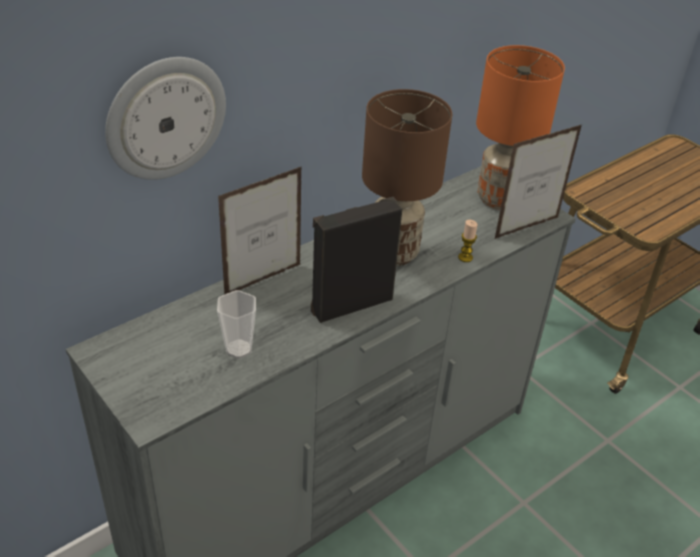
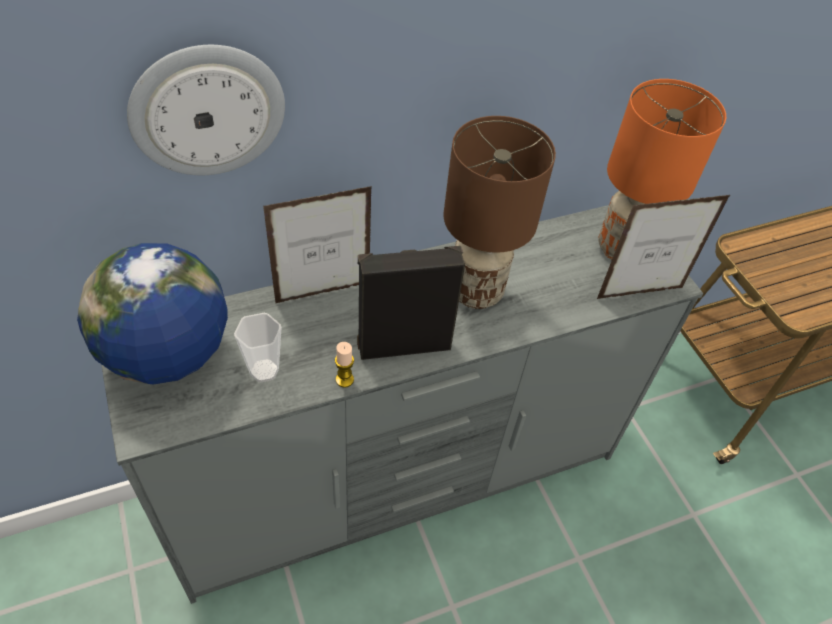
camera: 15 degrees right, 10 degrees up
(145, 355) = (168, 355): none -> globe
(465, 257) = (553, 315): candle -> candle (344, 379)

